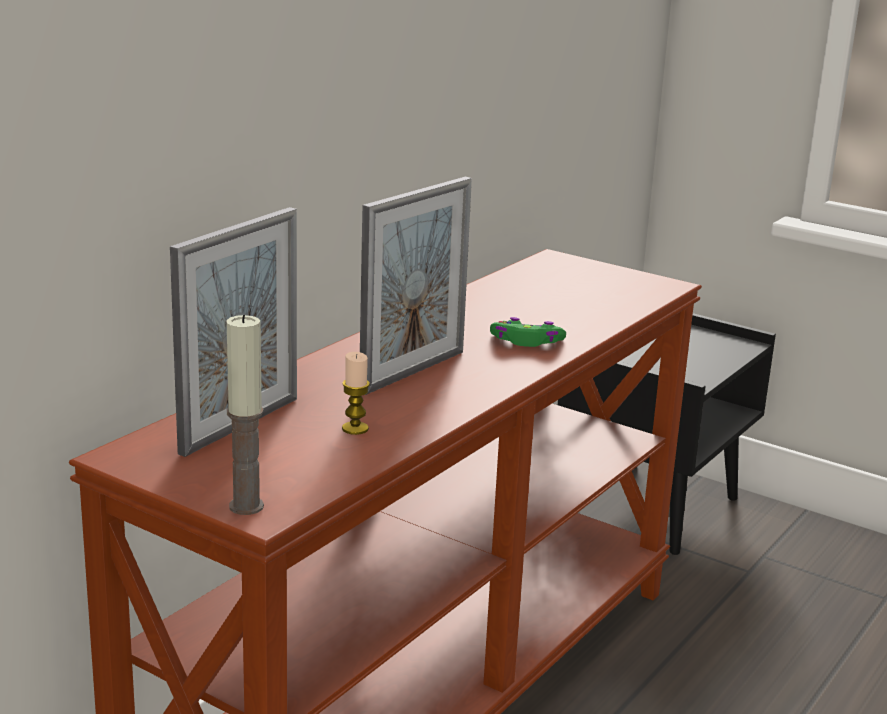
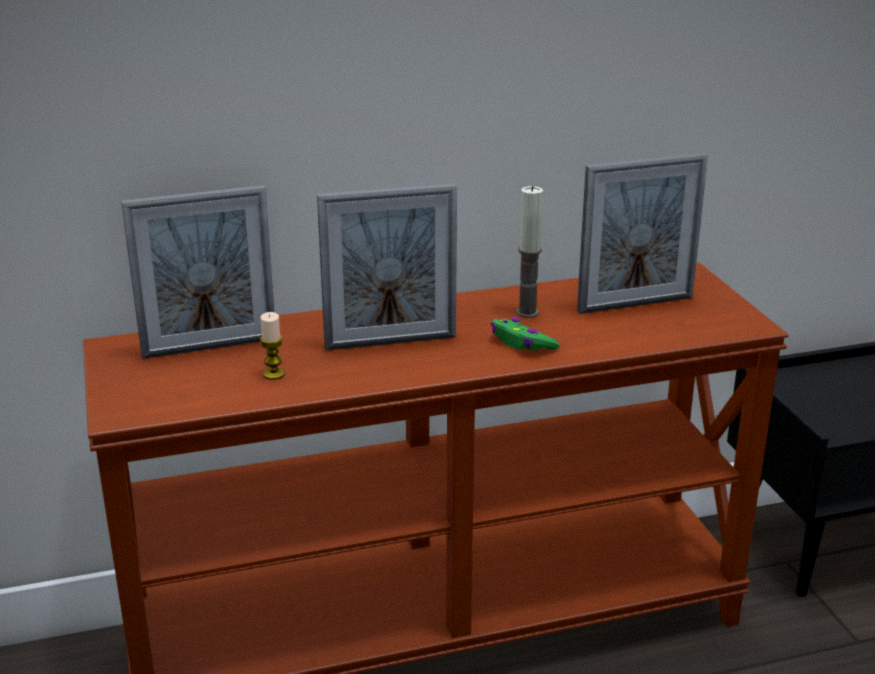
camera: 40 degrees right, 5 degrees up
(246, 506) = (117, 406): candle -> candle (527, 312)
(558, 290) = (635, 304): none -> picture frame

